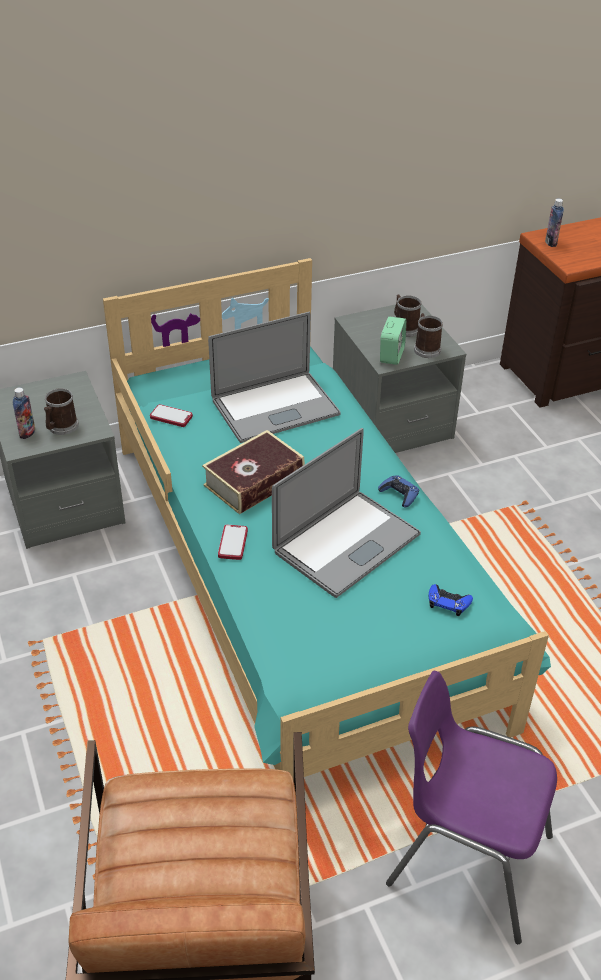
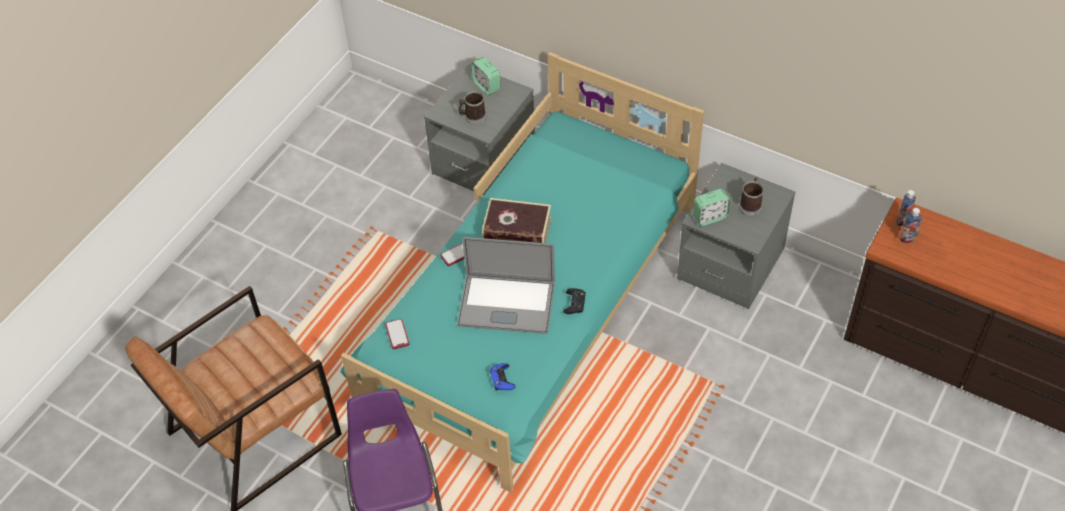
camera: 55 degrees right, 10 degrees up
(27, 433) = (454, 107): bottle -> bottle (907, 238)
(34, 396) = (486, 86): none -> alarm clock
(171, 417) = (535, 155): phone -> phone (397, 334)
(275, 407) = (595, 195): laptop -> none
(399, 494) = (574, 303): blue game controller -> black game controller
(425, 348) = (739, 229): mug -> none

